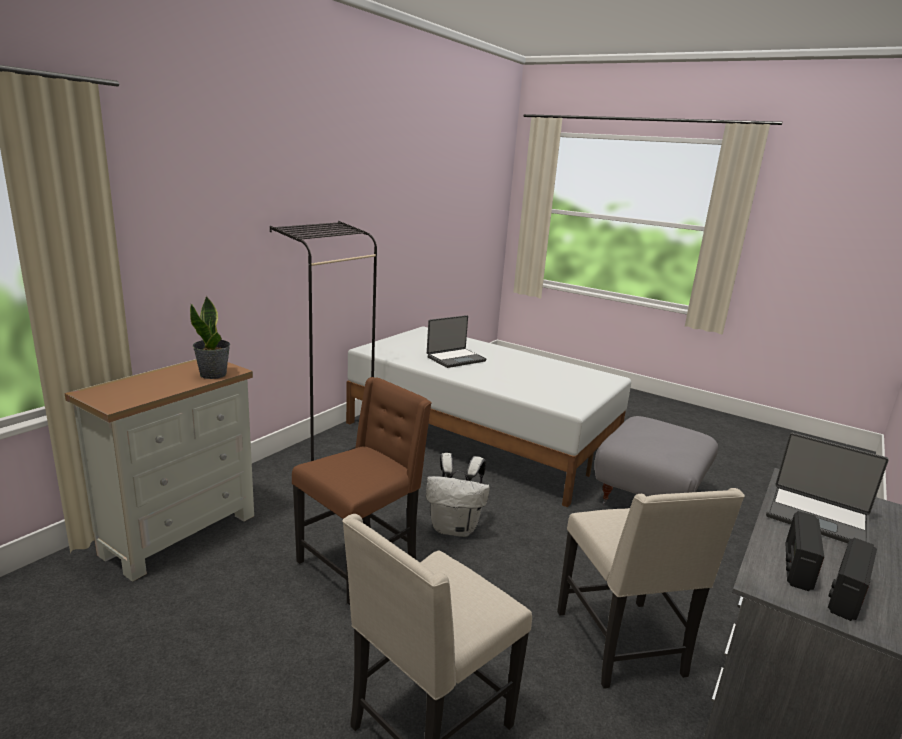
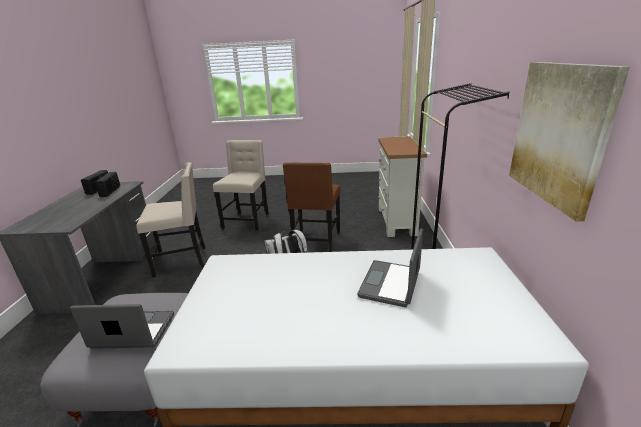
camera: 150 degrees right, 5 degrees up
(213, 374) = (395, 150): potted plant -> none
(378, 236) = (559, 134): none -> picture
(623, 645) = (182, 261): beige chair -> beige chair turned 120 degrees clockwise
(817, 517) = (76, 211): laptop -> laptop (133, 332)

